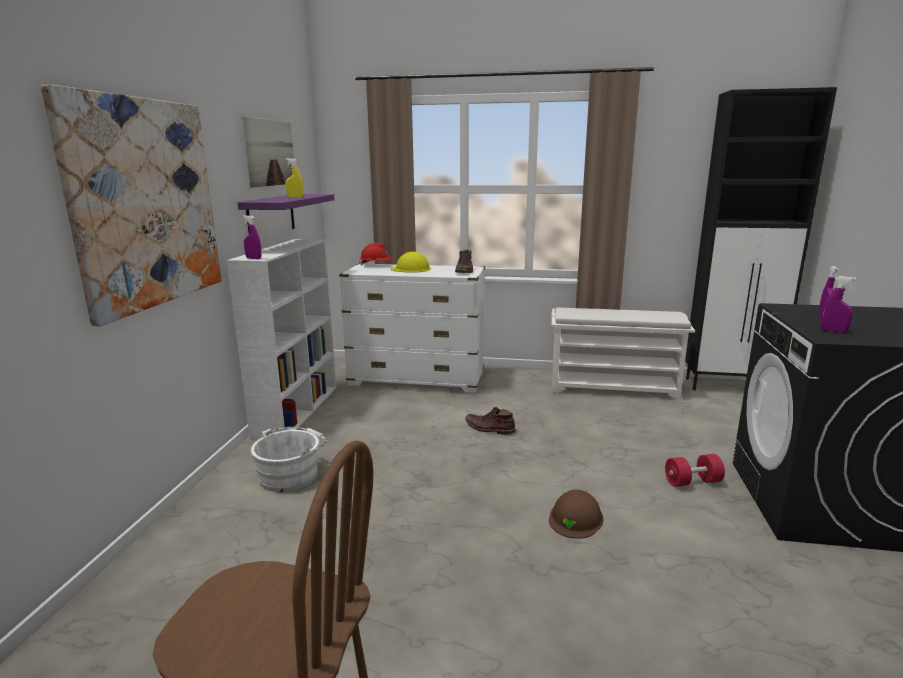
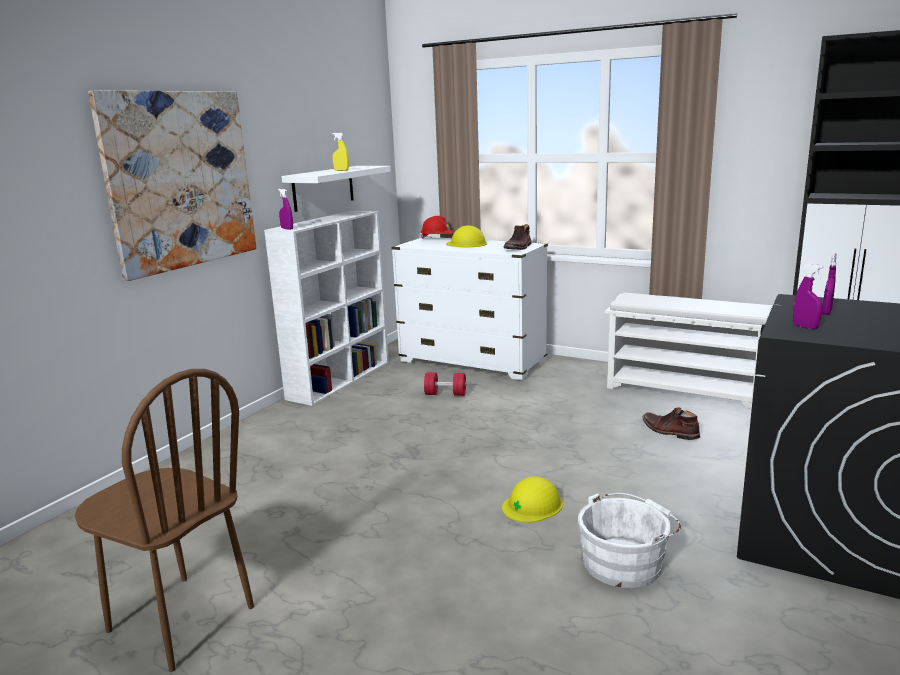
camera: 20 degrees right, 0 degrees up
(270, 153) = (324, 127): picture -> none
(271, 216) = (323, 188): purple shelf -> white shelf
(292, 475) = (301, 432): white bucket -> white bucket (625, 561)
(489, 428) = (510, 415): brown boot -> brown boot (669, 431)
(576, 518) = (532, 505): brown hard hat -> yellow hard hat
(692, 482) = (690, 492): red dumbbell -> red dumbbell (445, 394)

